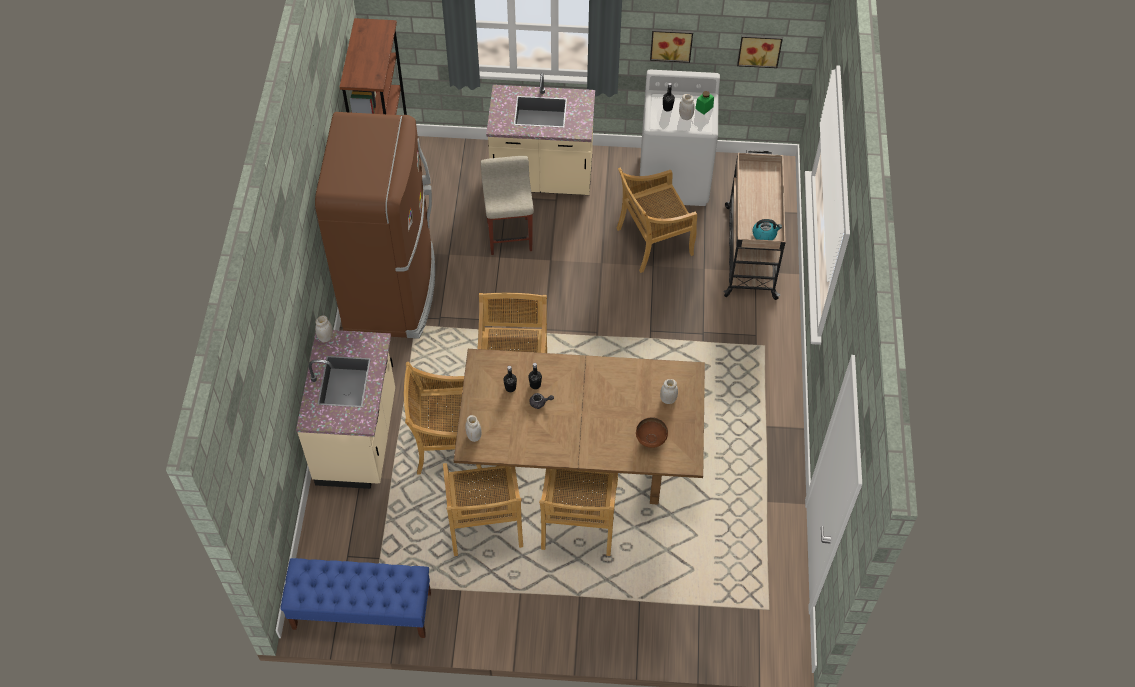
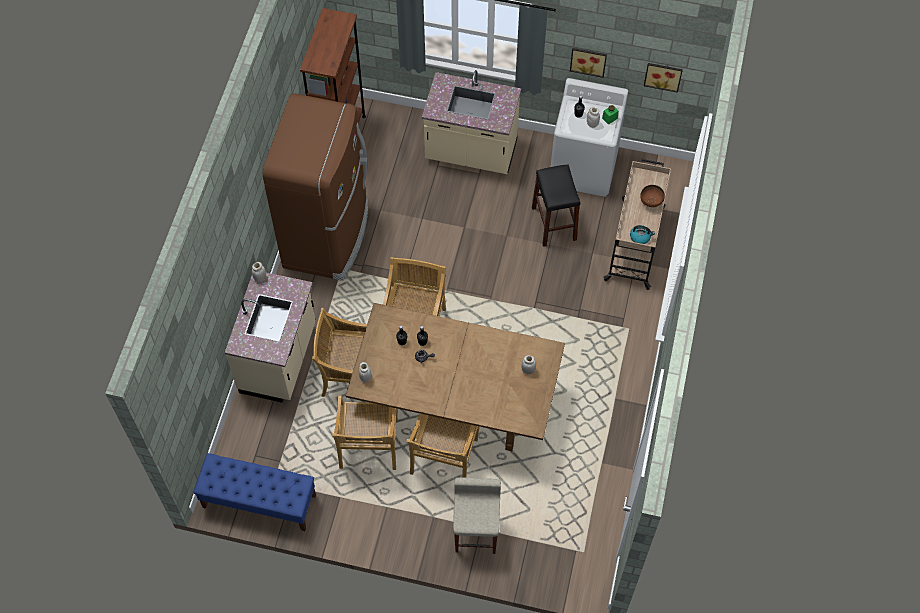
camera: 10 degrees right, 5 degrees up
(509, 235) = (434, 200): beige stool -> beige stool (476, 532)
(651, 440) = (507, 402): brown bowl -> brown bowl (651, 202)
(653, 242) = (554, 223): beige chair -> black stool

